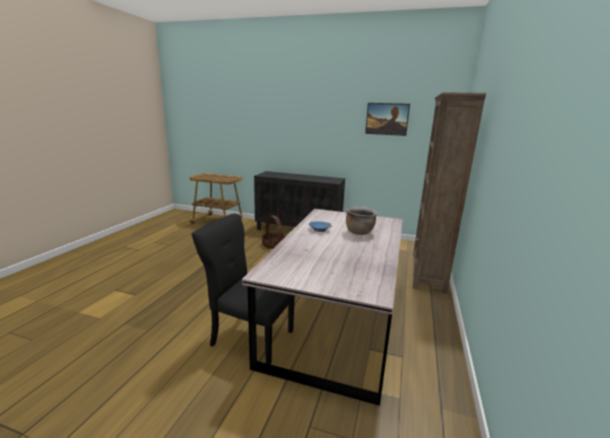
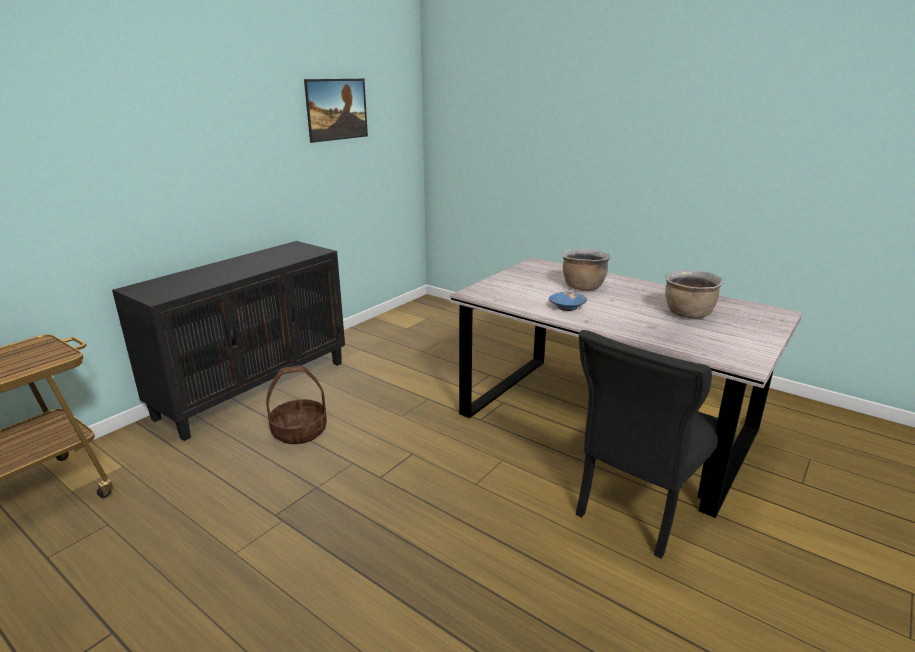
camera: 70 degrees left, 5 degrees up
(338, 260) = (688, 314): none -> brown cooking pot
(428, 272) = (498, 325): brown bookcase -> none

